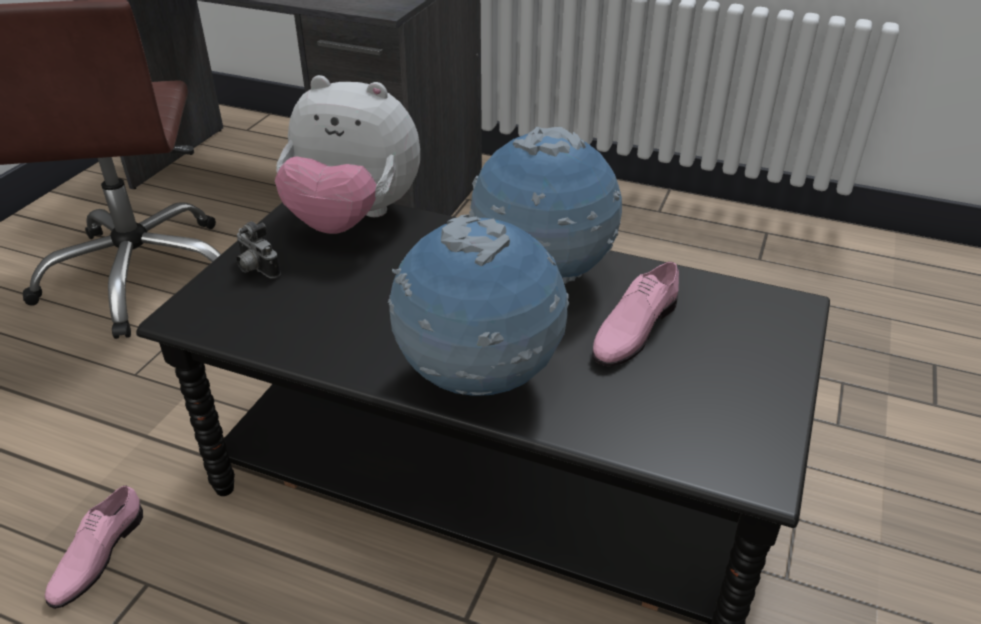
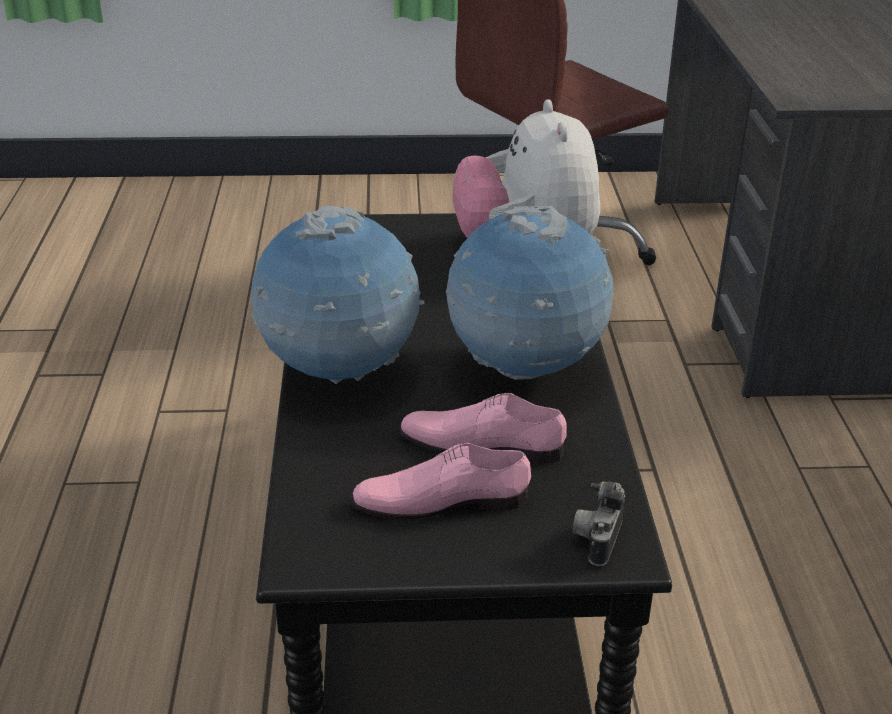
camera: 65 degrees right, 5 degrees down
(96, 555) = (239, 376): pink shoe -> pink shoe (440, 499)
(255, 269) = (410, 232): camera -> camera (596, 539)

